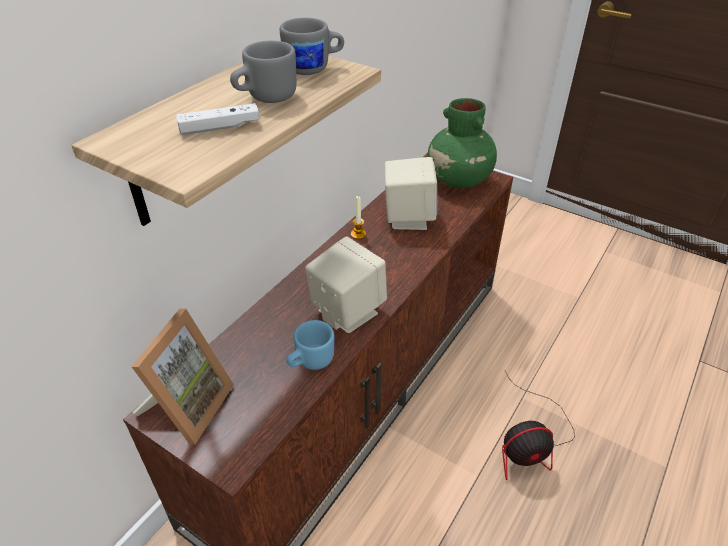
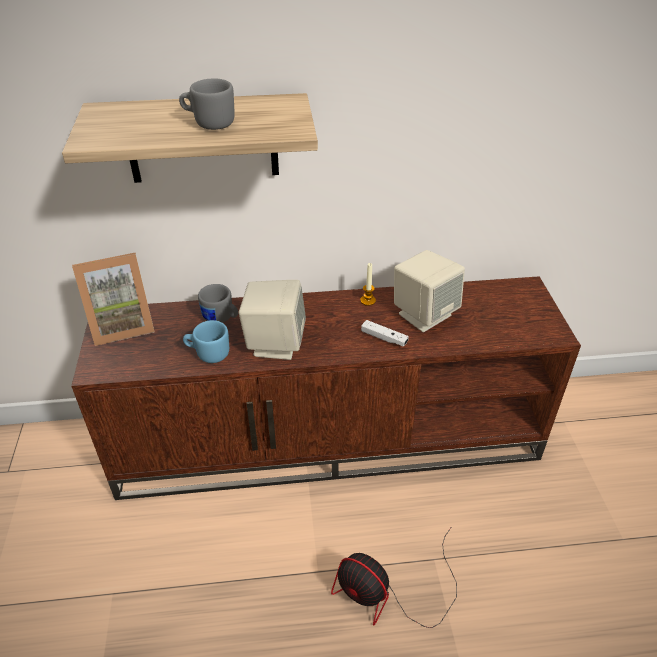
camera: 50 degrees right, 0 degrees up
(220, 127) = (150, 128): white game controller -> white game controller (384, 338)
(314, 69) = (278, 119): grey mug -> grey mug (221, 318)
(458, 180) = (520, 315): green vase -> none

